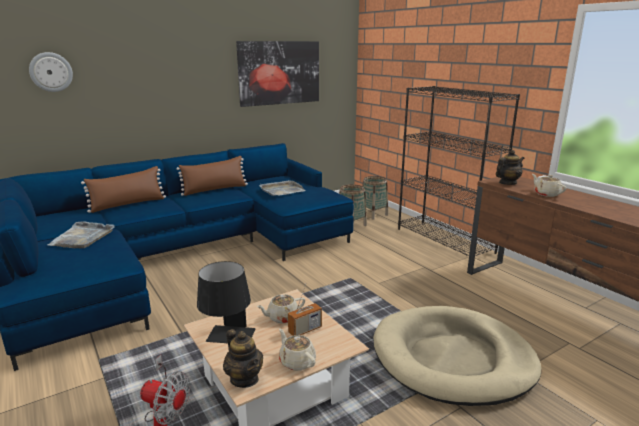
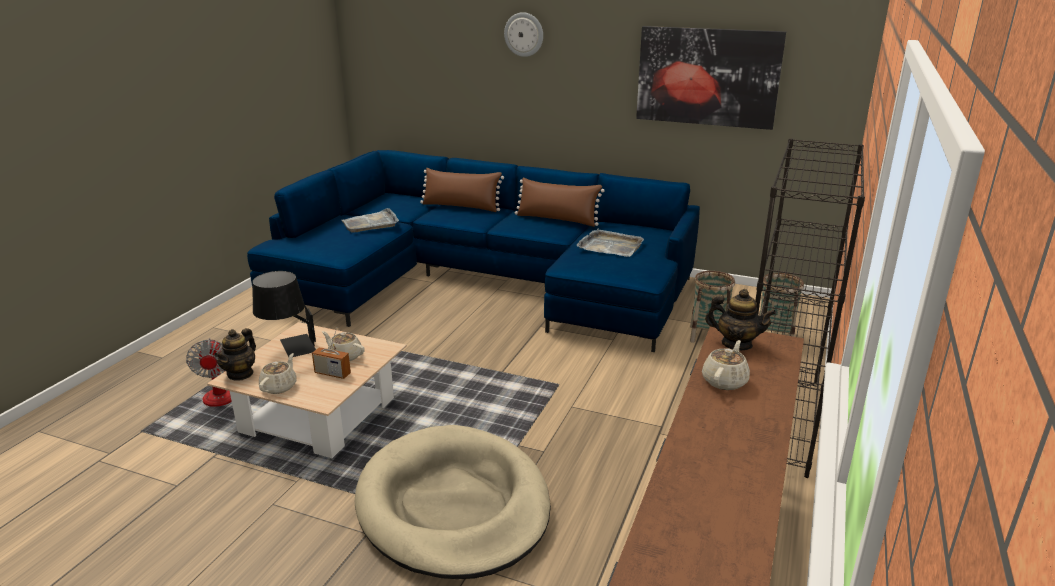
camera: 55 degrees right, 5 degrees up
(51, 72) = (434, 51): wall clock -> wall clock (524, 34)

